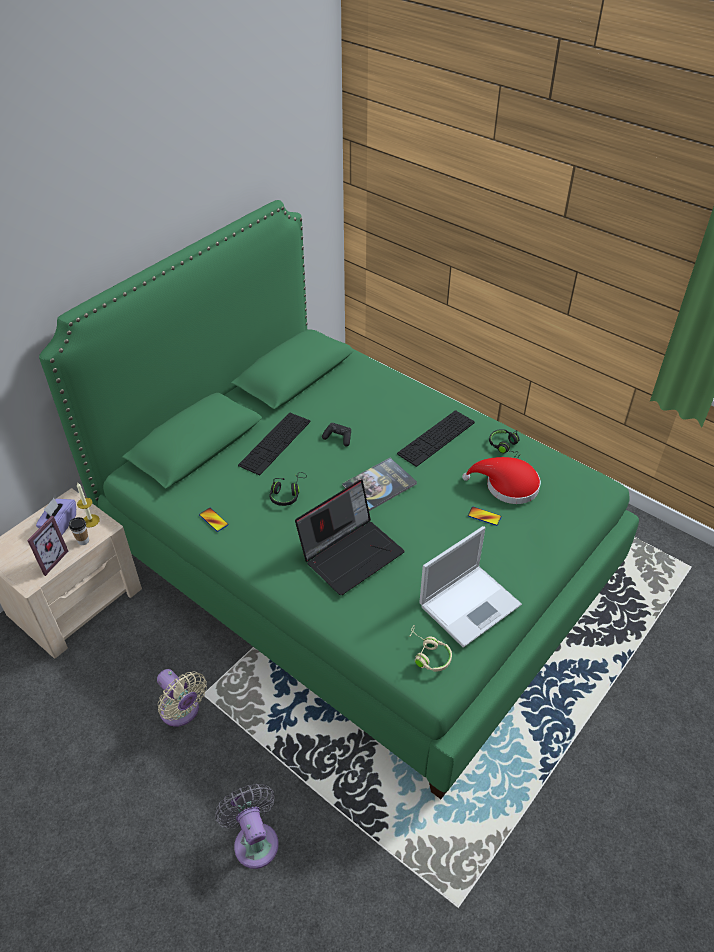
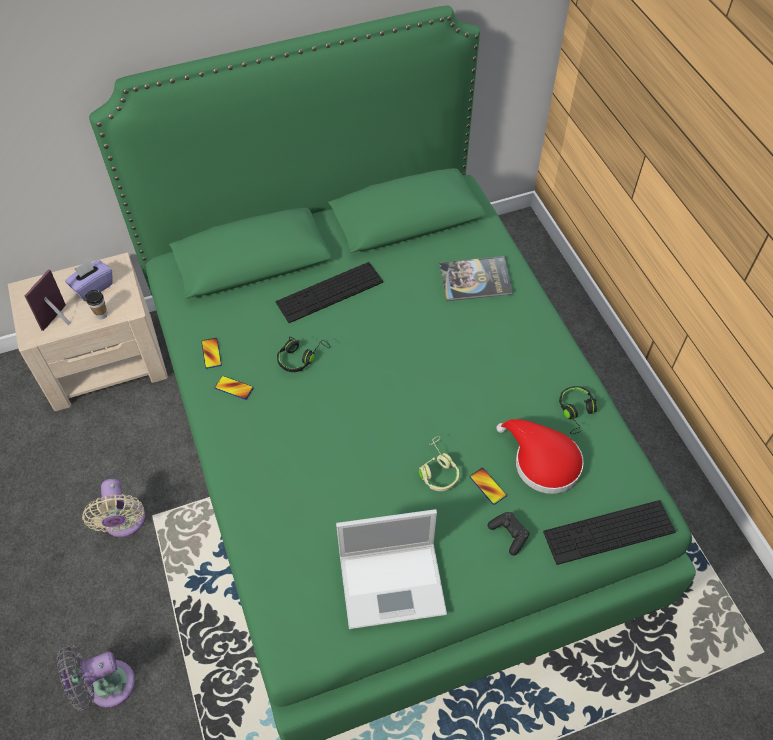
camera: 30 degrees right, 10 degrees up
(49, 560) = (61, 320): picture frame -> picture frame turned 150 degrees clockwise
(90, 521) = (121, 296): candle -> none
(251, 535) = (234, 388): none -> phone
(254, 840) = (106, 686): grey fan -> grey fan turned 120 degrees counterclockwise
(338, 438) = (398, 315): black game controller -> black game controller (509, 534)
(351, 553) = (315, 458): laptop -> none
(379, 485) = (401, 392): book -> book (475, 279)
(428, 654) = (308, 615): beige headphones -> beige headphones (437, 470)
(436, 438) = (505, 363): keyboard -> keyboard (609, 532)

